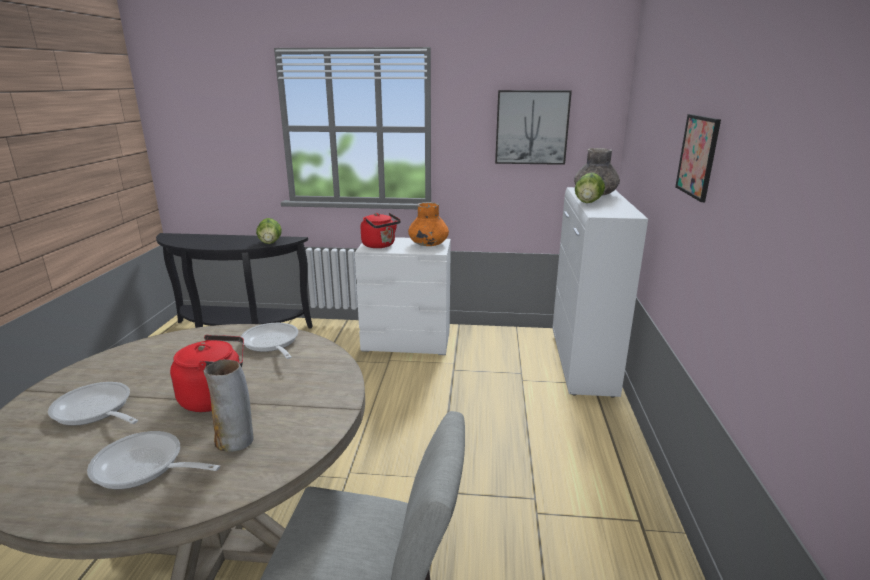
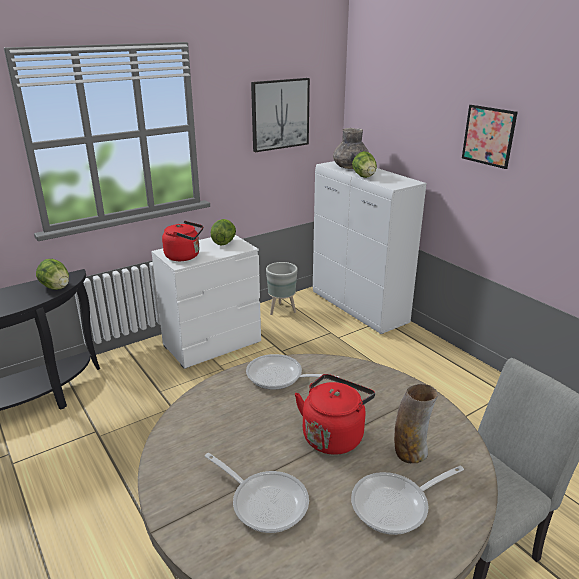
camera: 40 degrees left, 5 degrees up
(95, 411) = (265, 501): frying pan -> frying pan turned 135 degrees counterclockwise
(428, 244) = (224, 242): orange vase -> lettuce
(503, 338) = (282, 310): none -> grey planter

